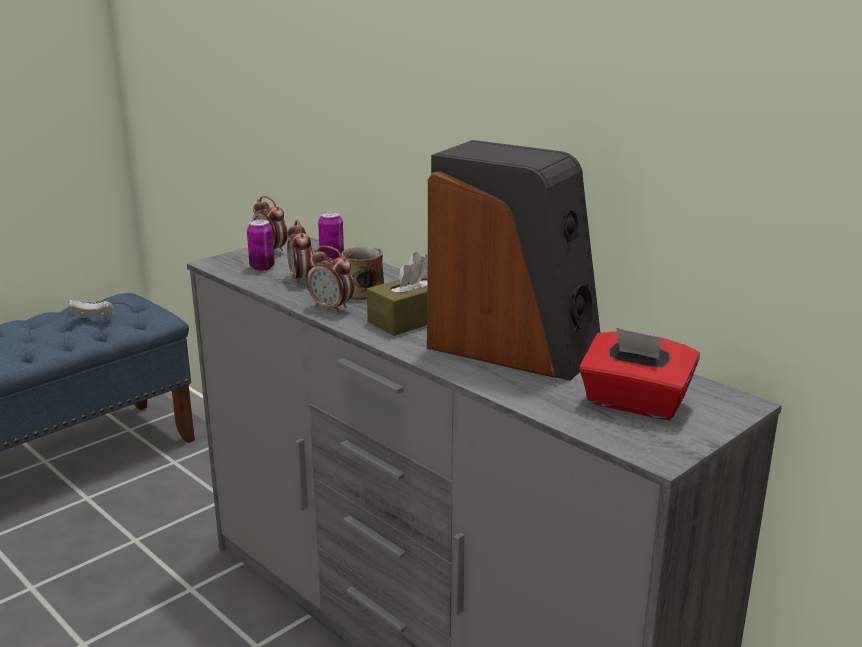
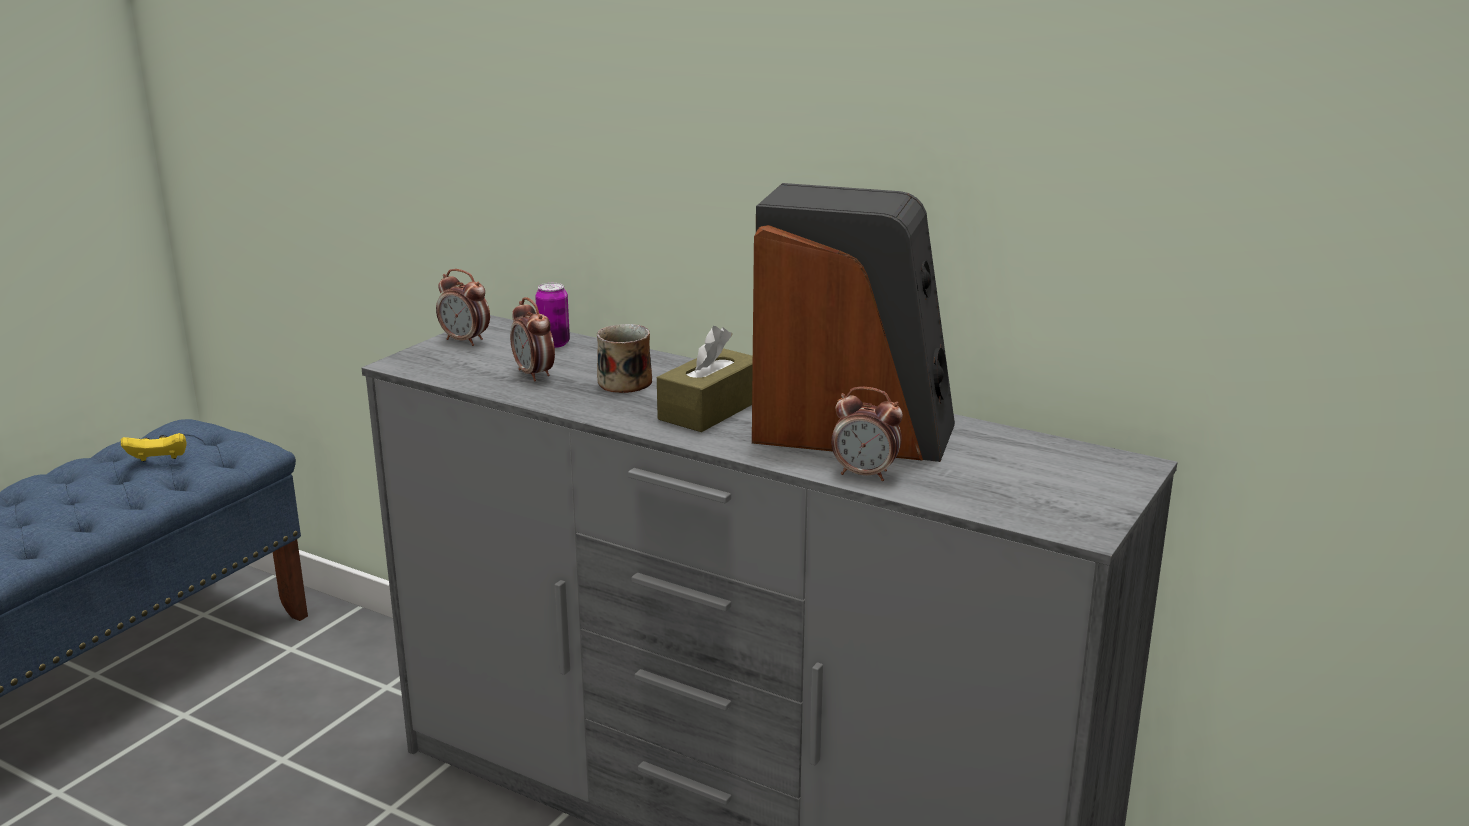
camera: 15 degrees left, 0 degrees up
(94, 319) = (159, 461): white game controller -> yellow game controller
(262, 267) = (470, 364): can -> none
(331, 308) = (600, 407): alarm clock -> alarm clock (865, 474)
(634, 403) = (1025, 478): red tissue box -> none

